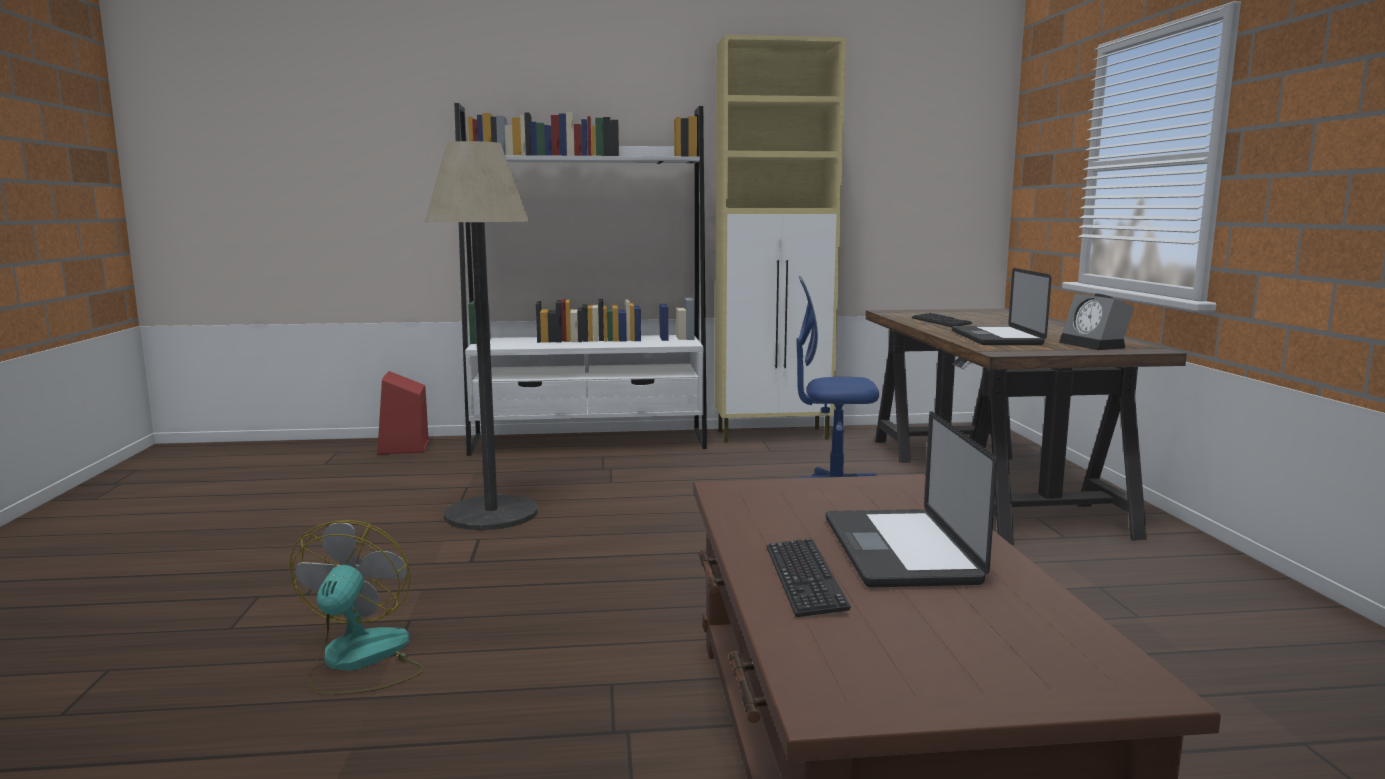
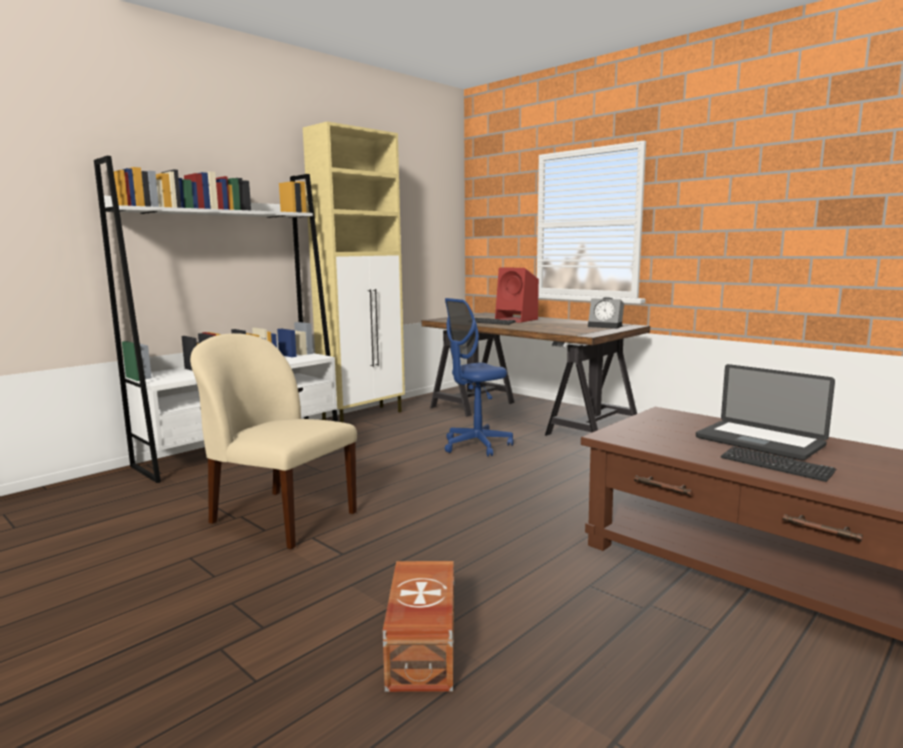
camera: 40 degrees left, 0 degrees up
(359, 661) = (420, 649): fan -> brown storage box
(404, 448) = (75, 492): red speaker -> red speaker (517, 320)
(491, 513) = (281, 517): floor lamp -> beige chair
(996, 338) = (553, 328): laptop -> none

